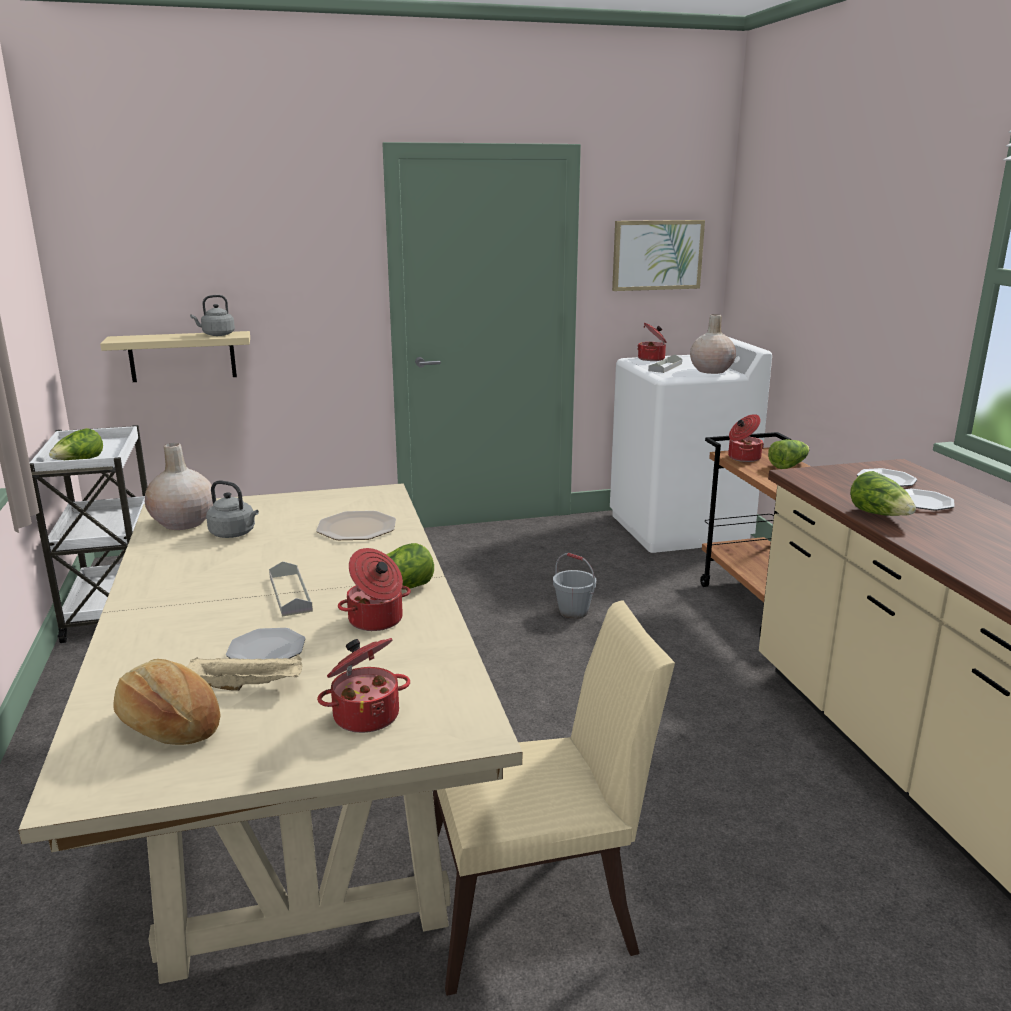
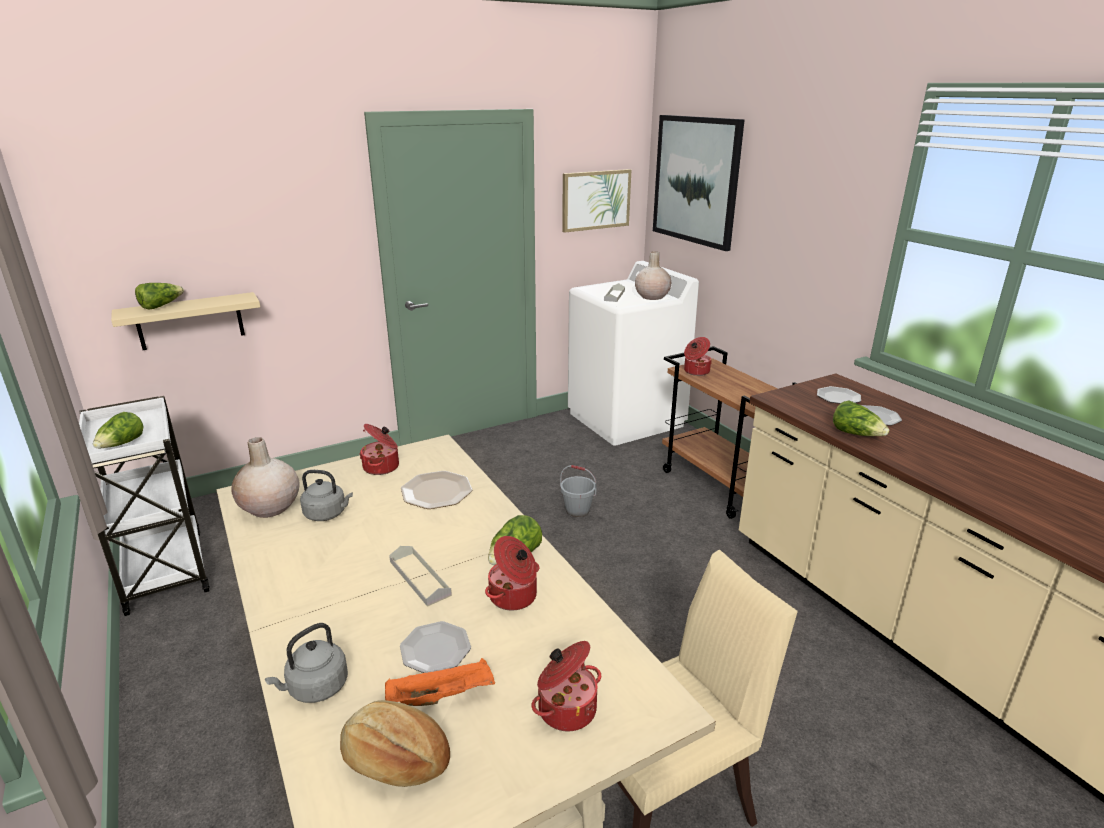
camera: 15 degrees left, 5 degrees up
(216, 335) = (225, 300): grey kettle -> grey kettle (315, 688)
(248, 685) = (442, 695): beige tray -> orange tray
(652, 359) = (598, 287): cooking pot -> cooking pot (382, 467)
(776, 230) = (696, 180): none -> picture
(788, 465) = (732, 376): lettuce -> lettuce (161, 306)

